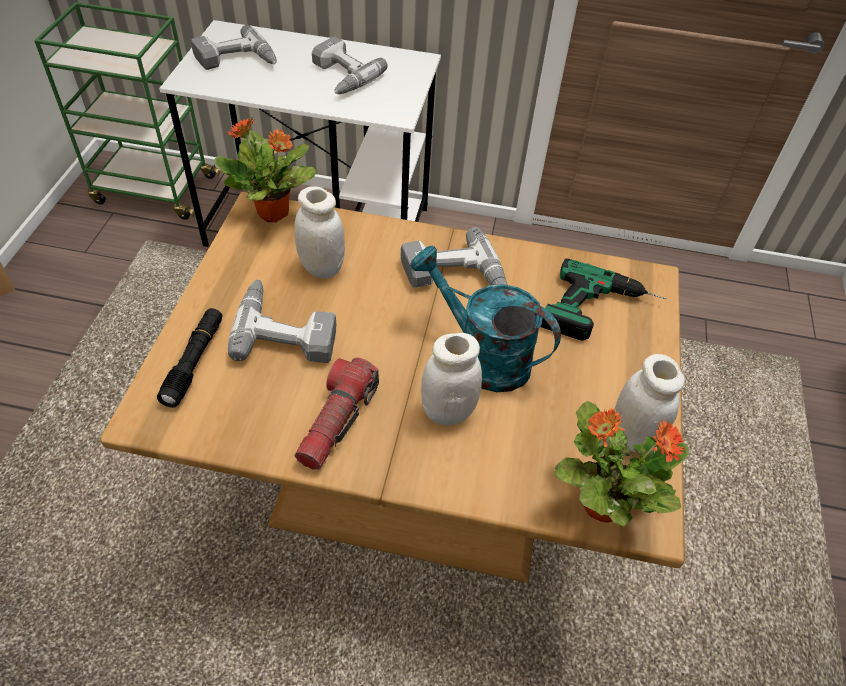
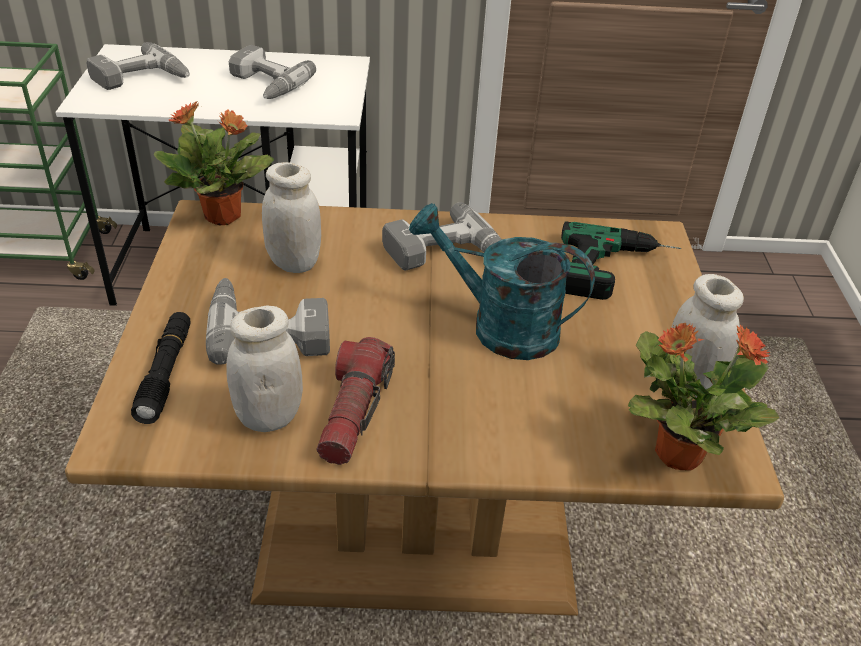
camera: 10 degrees left, 10 degrees down
(447, 411) = (478, 385): white jar -> white jar (269, 416)

